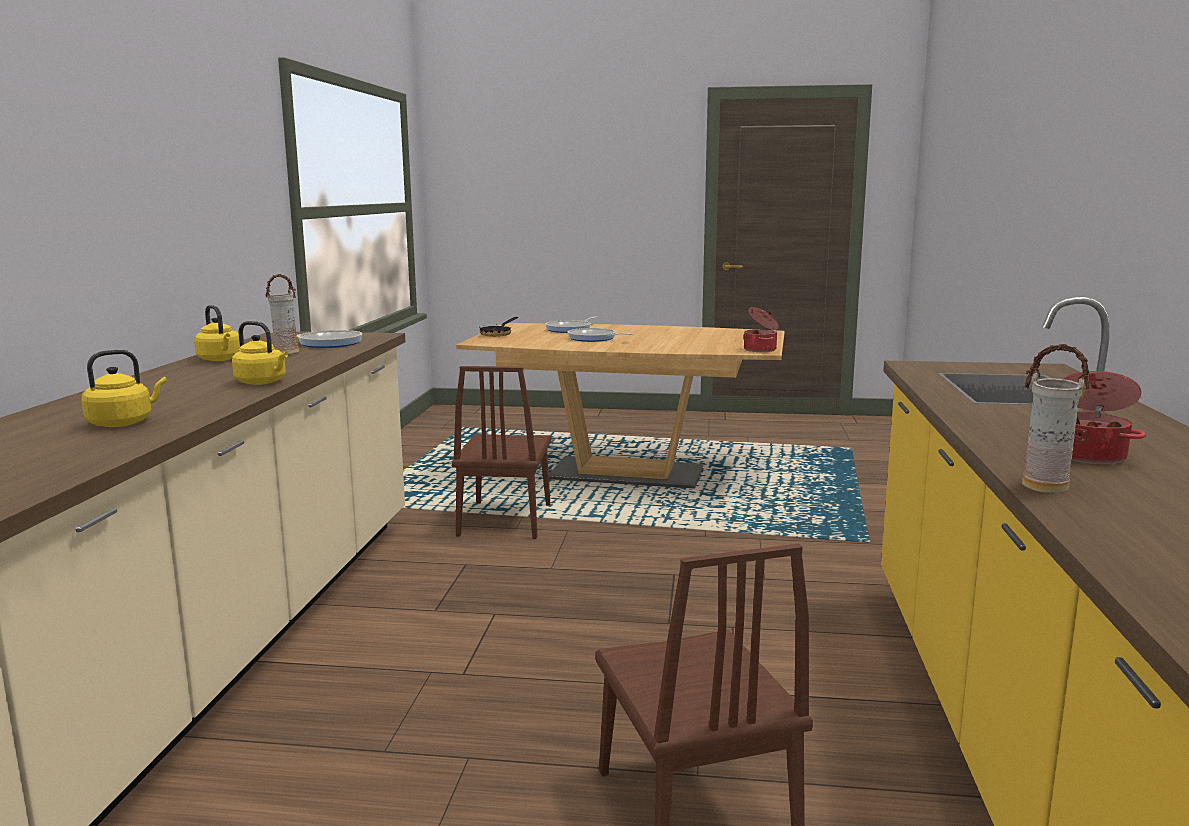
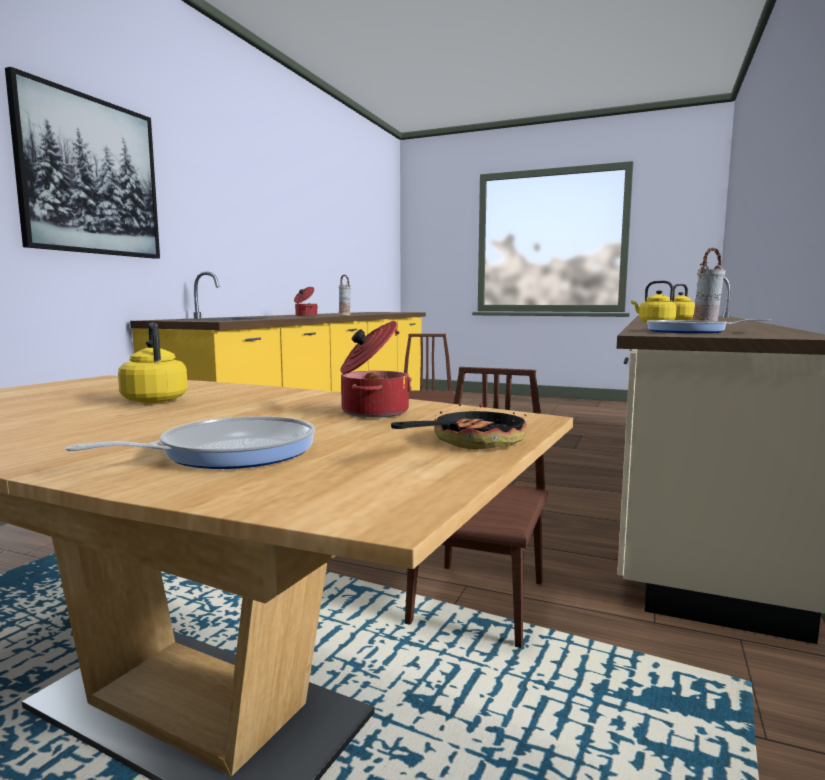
camera: 165 degrees left, 5 degrees down
(221, 359) = (751, 328): yellow kettle -> yellow kettle (155, 400)
(594, 338) = (259, 413): frying pan -> none
(761, 350) = (95, 380): cooking pot -> cooking pot (372, 412)
(1076, 149) = (90, 176): none -> picture

